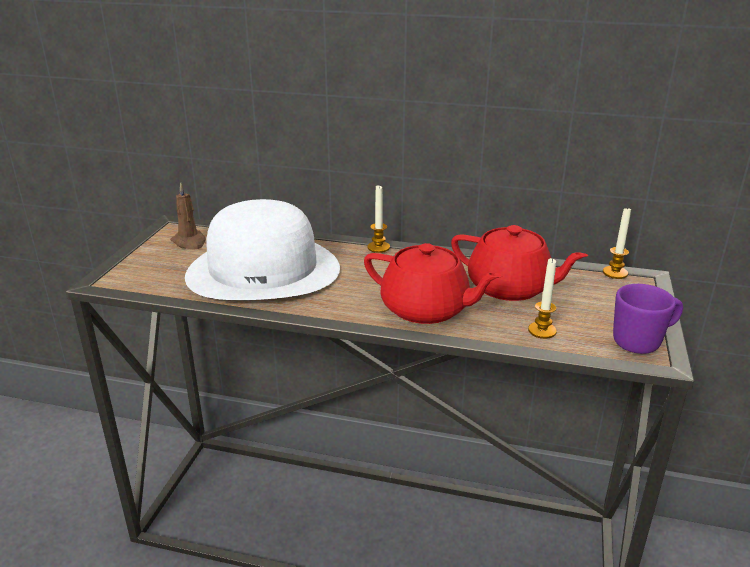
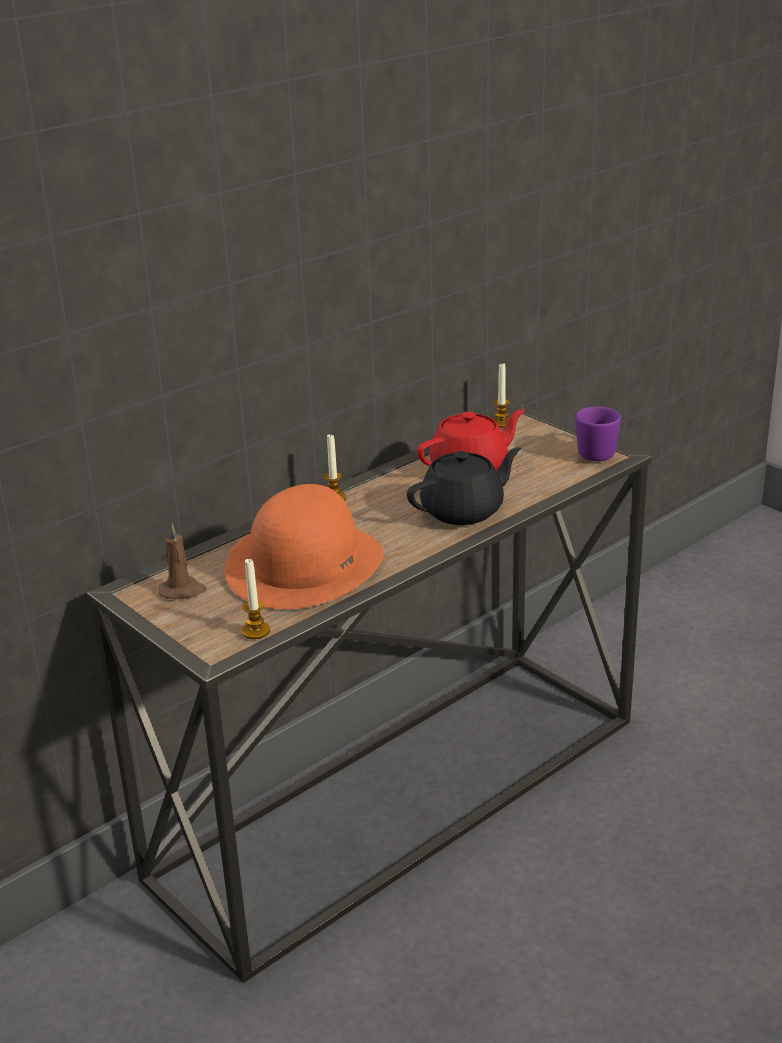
camera: 55 degrees left, 0 degrees up
(264, 270) = (304, 563): white hat -> orange hat
(426, 309) = (464, 511): red teapot -> black teapot
(542, 331) = (543, 480): candle -> candle (255, 631)

